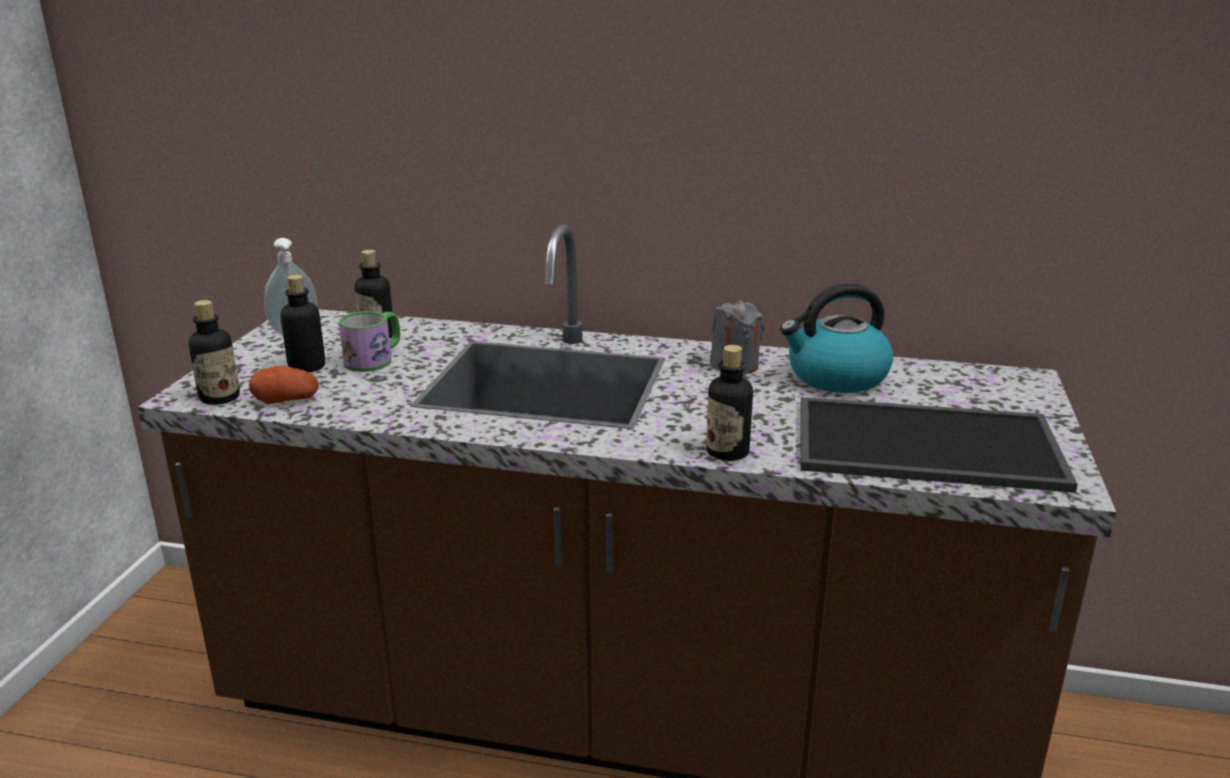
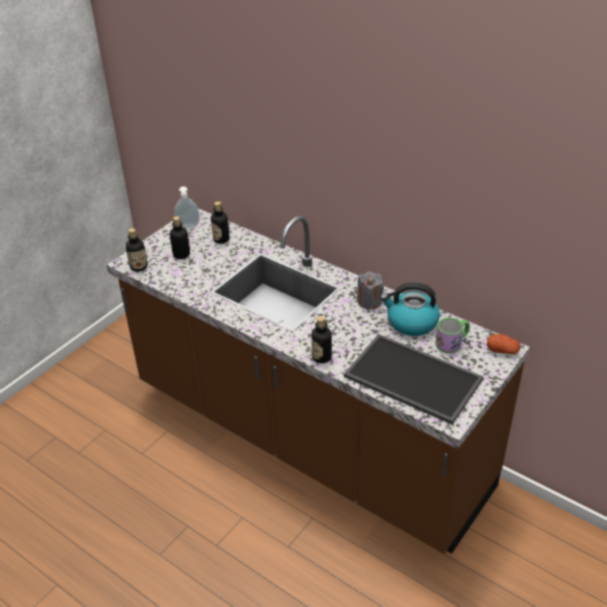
camera: 25 degrees right, 15 degrees up
(286, 400) = (163, 275): potato -> potato (502, 350)
(375, 359) = (212, 256): mug -> mug (452, 342)

